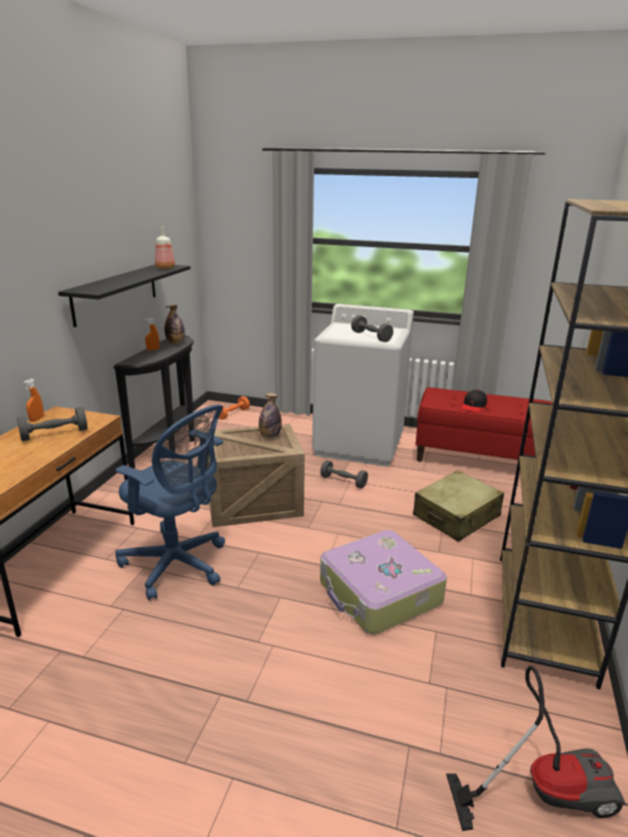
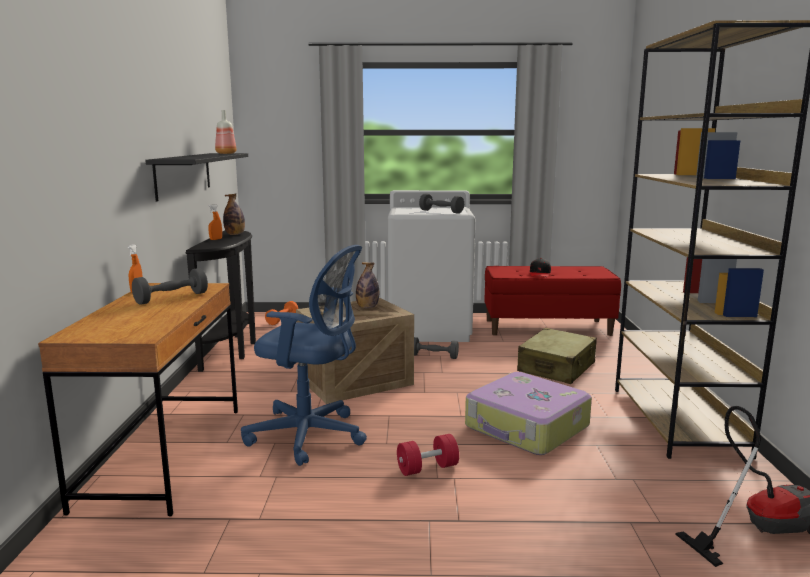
camera: 15 degrees left, 10 degrees down
(256, 627) = (427, 468): none -> red dumbbell

